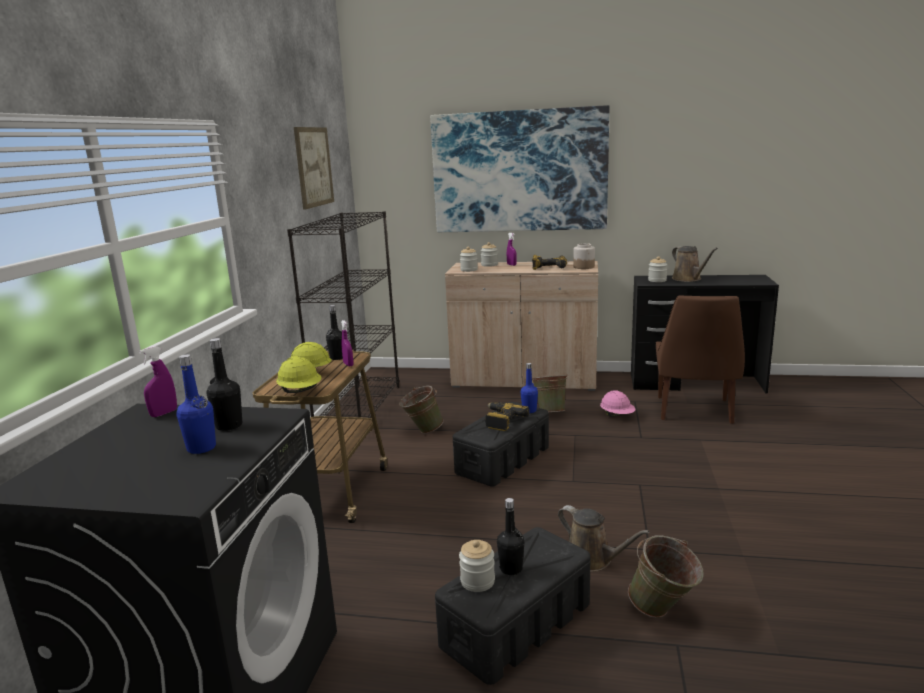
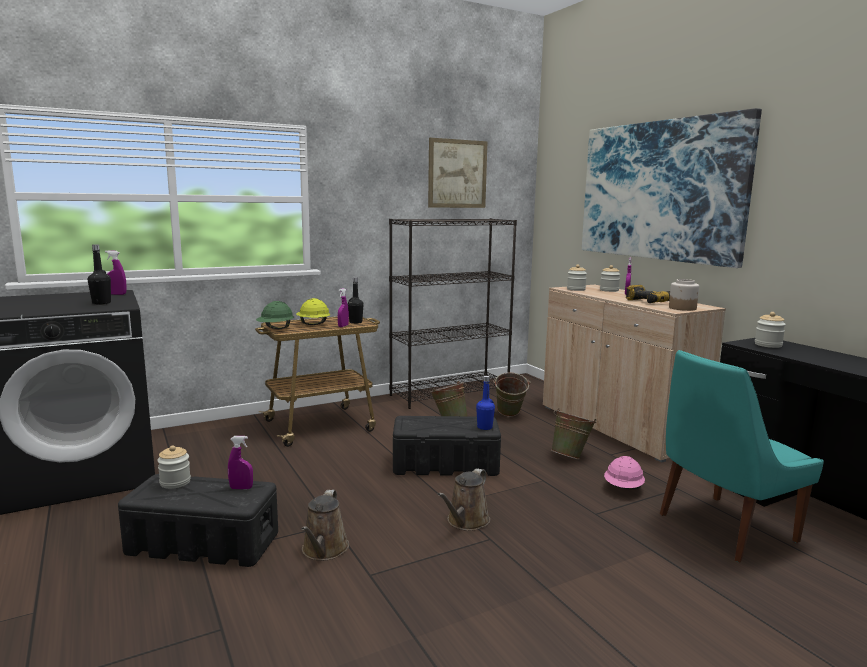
camera: 50 degrees right, 5 degrees down
(201, 448) = (64, 305): blue bottle -> none
(300, 392) = (275, 329): yellow hard hat -> green hard hat
(501, 421) = (446, 423): power drill -> none
(511, 569) = (200, 489): black bottle -> none
(533, 545) = (241, 488): none -> purple spray bottle
(663, 612) = (267, 609): green bucket -> green bucket (509, 416)
(688, 279) = (816, 354): brown watering can -> brown watering can (466, 522)
(694, 411) = (722, 528): brown chair -> turquoise chair

